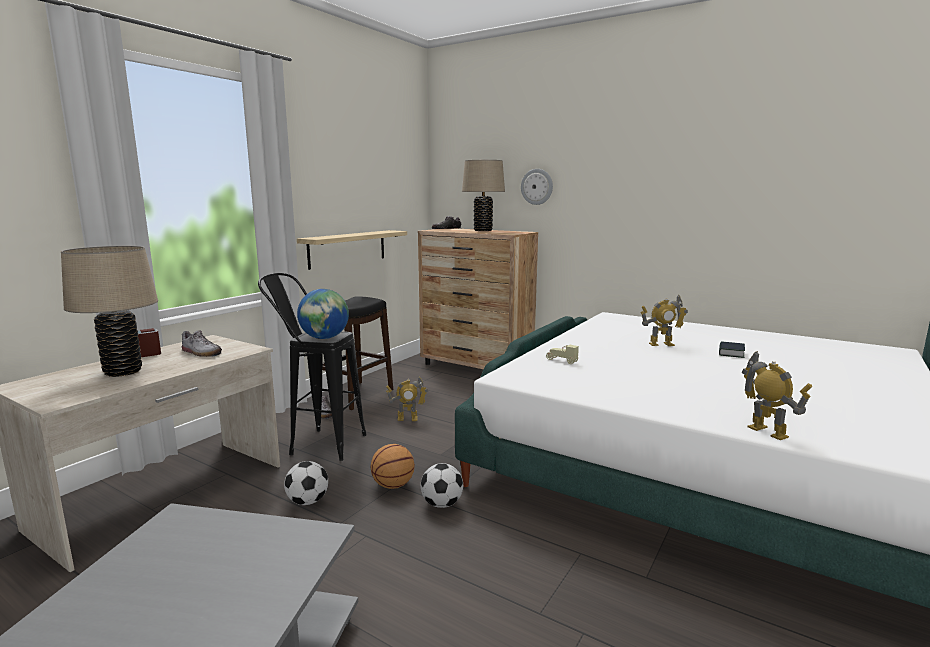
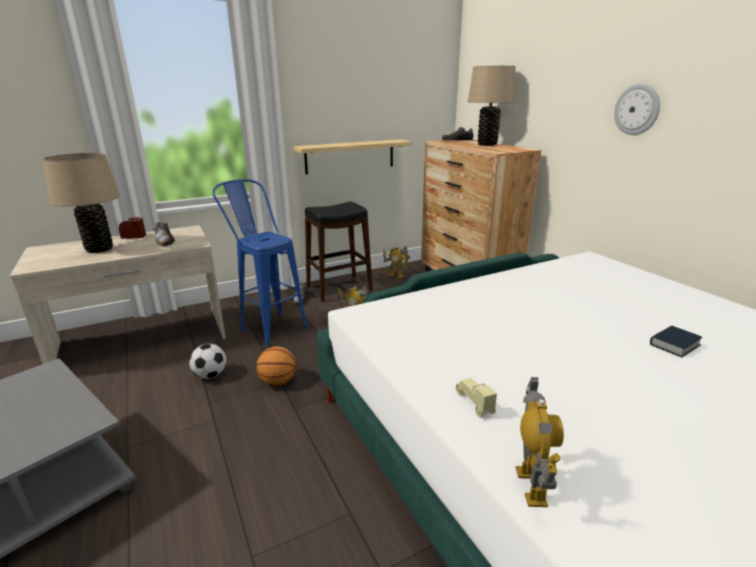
camera: 30 degrees right, 10 degrees up
(318, 443) = (268, 326): black stool -> blue stool
(324, 338) = (261, 242): globe -> none
(442, 504) = (293, 413): football -> none
(537, 186) = (548, 97): wall clock -> wall clock (637, 109)
(561, 361) = (442, 307): beige toy car -> beige toy car (473, 403)
(661, 344) = (593, 310): toy robot -> toy robot (395, 275)

